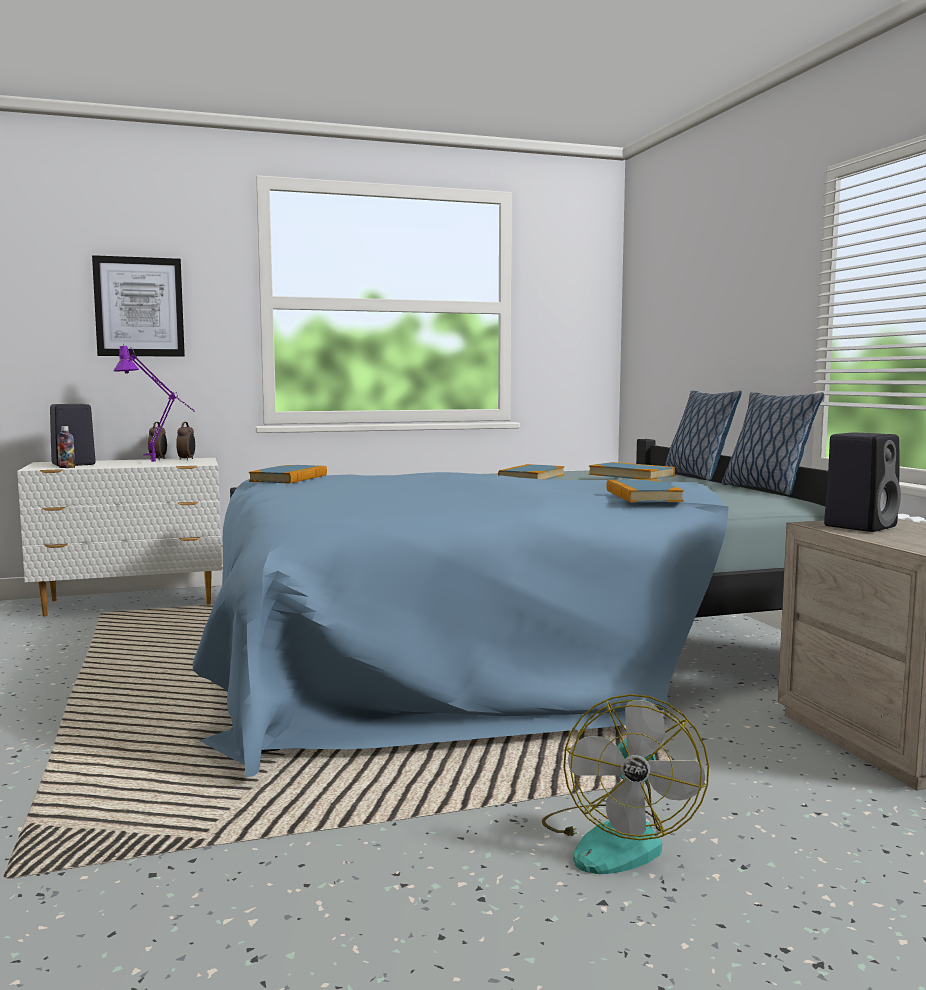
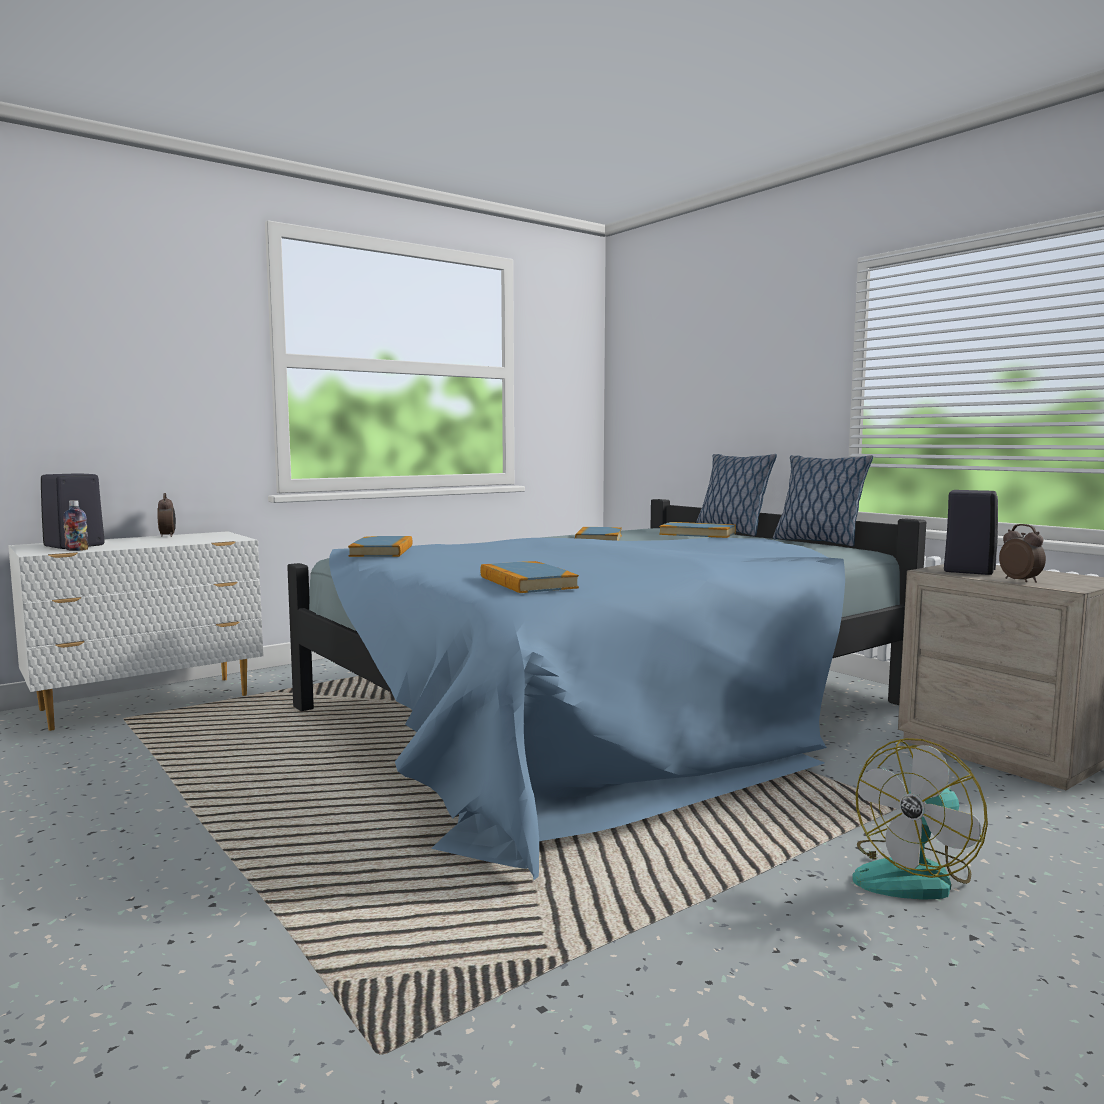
camera: 20 degrees left, 0 degrees up
(139, 307) = (136, 360): picture -> none
(159, 463) = (182, 540): purple table lamp -> none
(187, 459) = (202, 535): alarm clock -> alarm clock (1020, 581)
(617, 839) = (914, 875): fan -> fan turned 60 degrees clockwise
(642, 496) = (761, 552): book -> book (527, 582)

